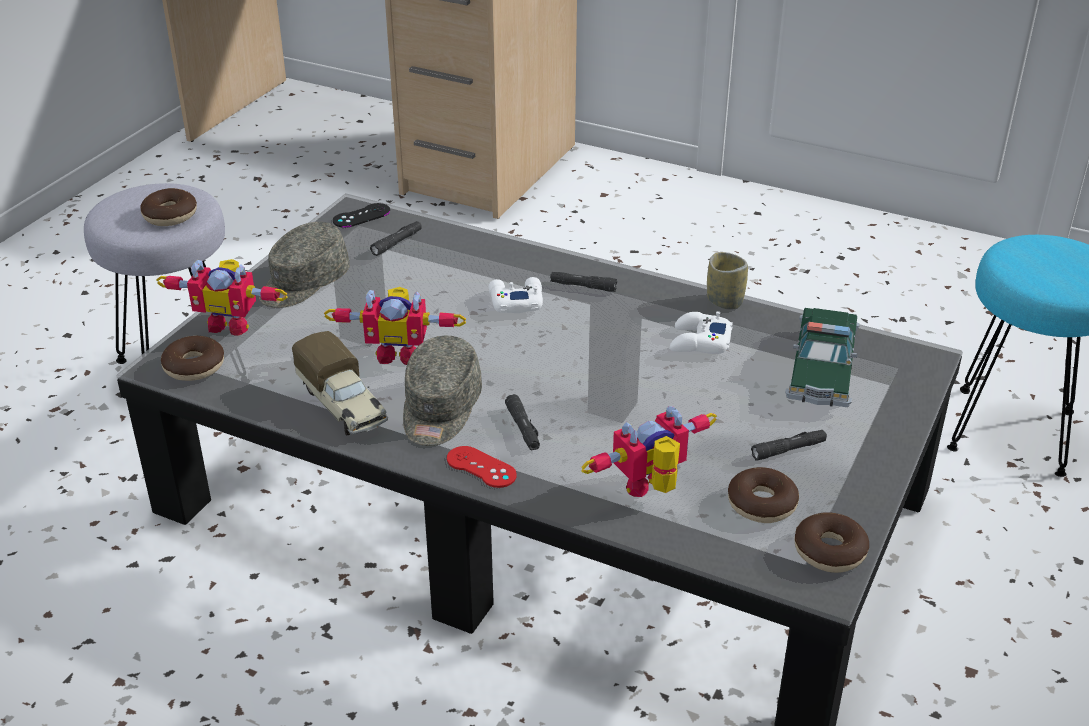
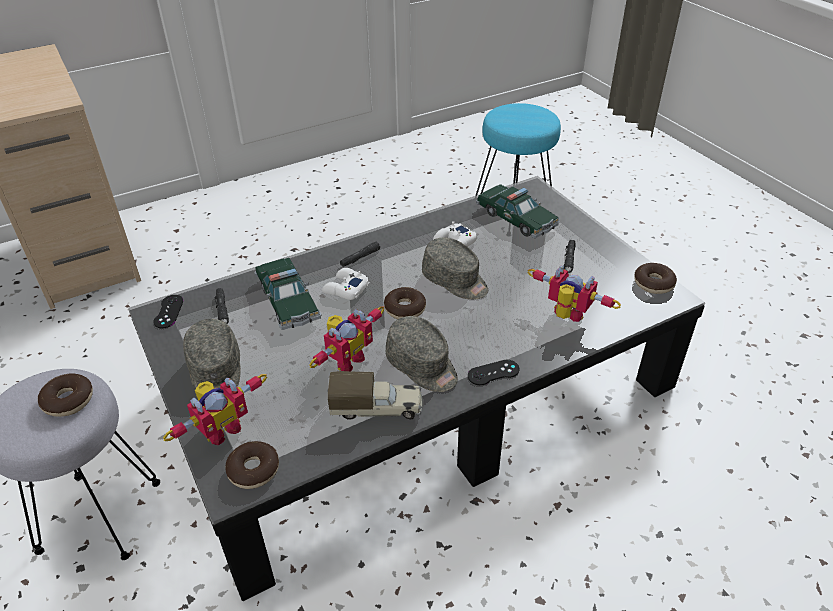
camera: 55 degrees left, 5 degrees up
(452, 274) = (288, 301): none -> toy car
(481, 467) = (493, 373): red game controller -> black game controller
(523, 428) = (472, 340): black flashlight -> none
(623, 372) = (455, 281): none -> grey cap
(653, 490) = (565, 317): toy robot -> toy robot turned 120 degrees clockwise
(724, 301) = (428, 219): cup -> none
(761, 504) = (604, 287): donut -> donut (405, 309)

